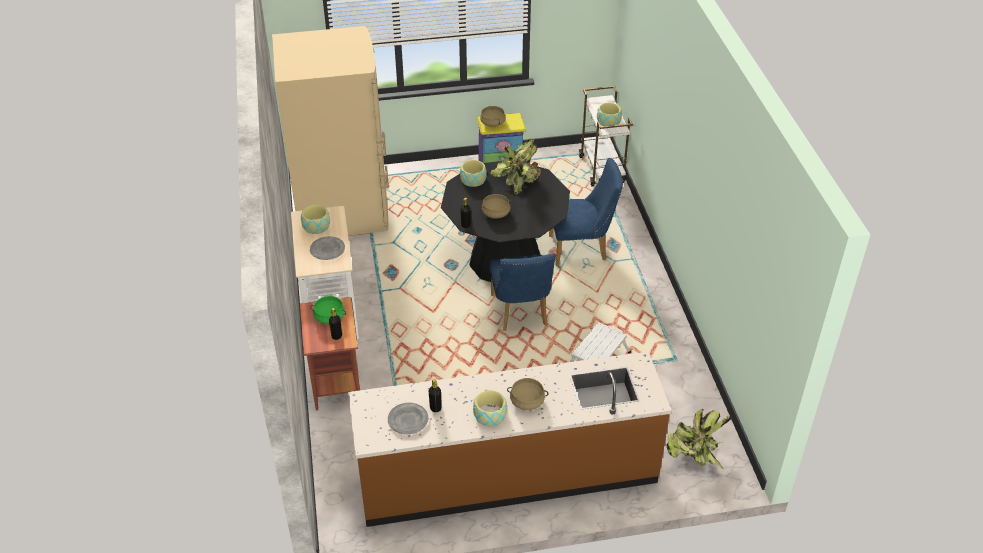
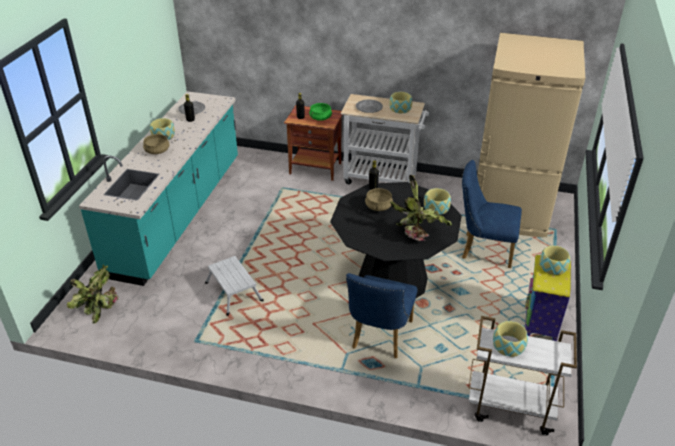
camera: 115 degrees right, 5 degrees down
(493, 123) = (552, 266): beige cooking pot -> bowl
(507, 474) = (178, 214): brown counter -> turquoise counter
(520, 313) = (320, 268): blue chair -> blue chair (483, 249)

